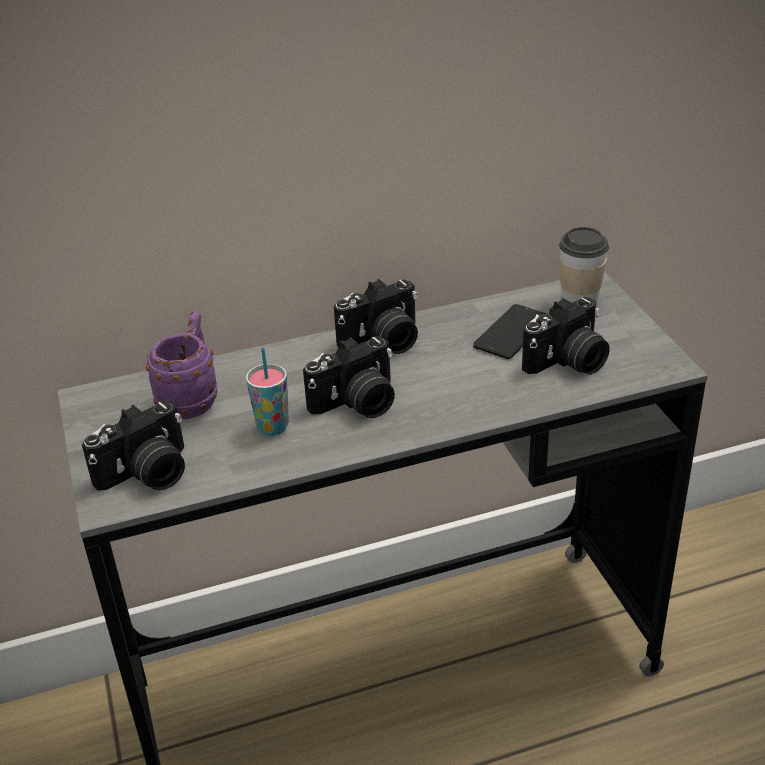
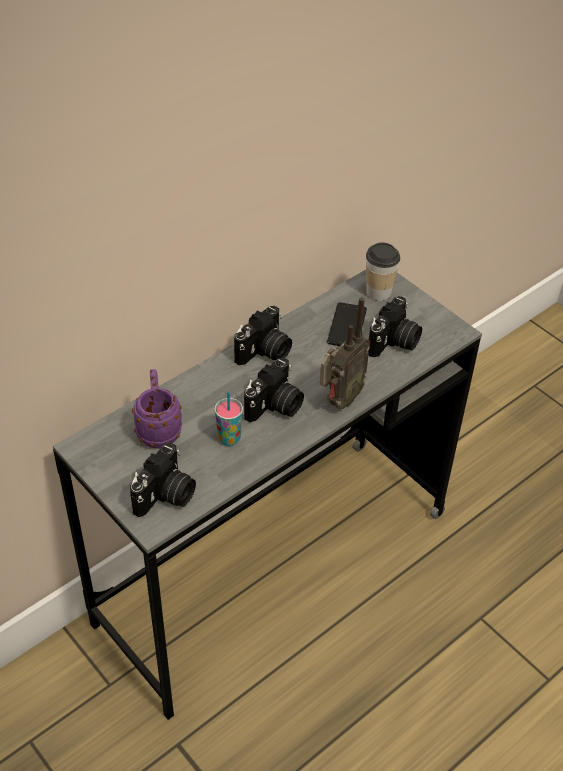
camera: 25 degrees left, 10 degrees up
(449, 414) = (339, 400): none -> radio

